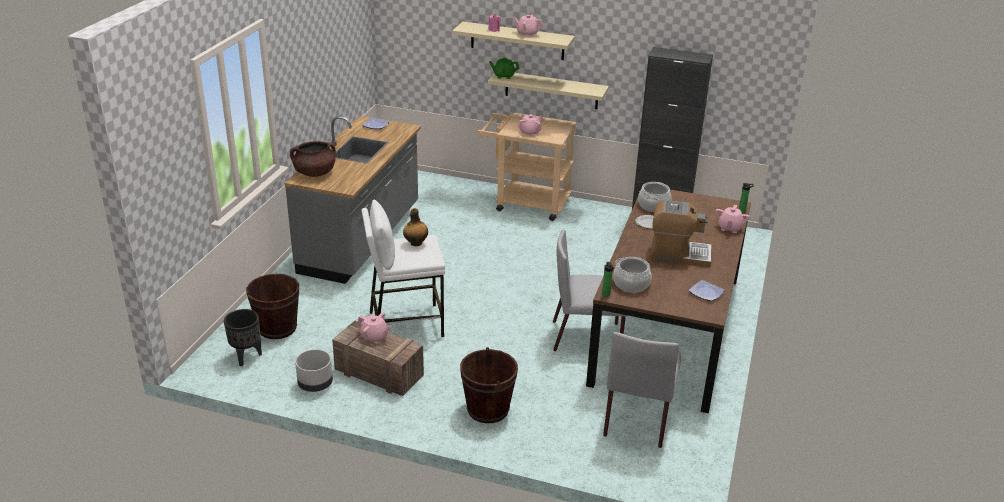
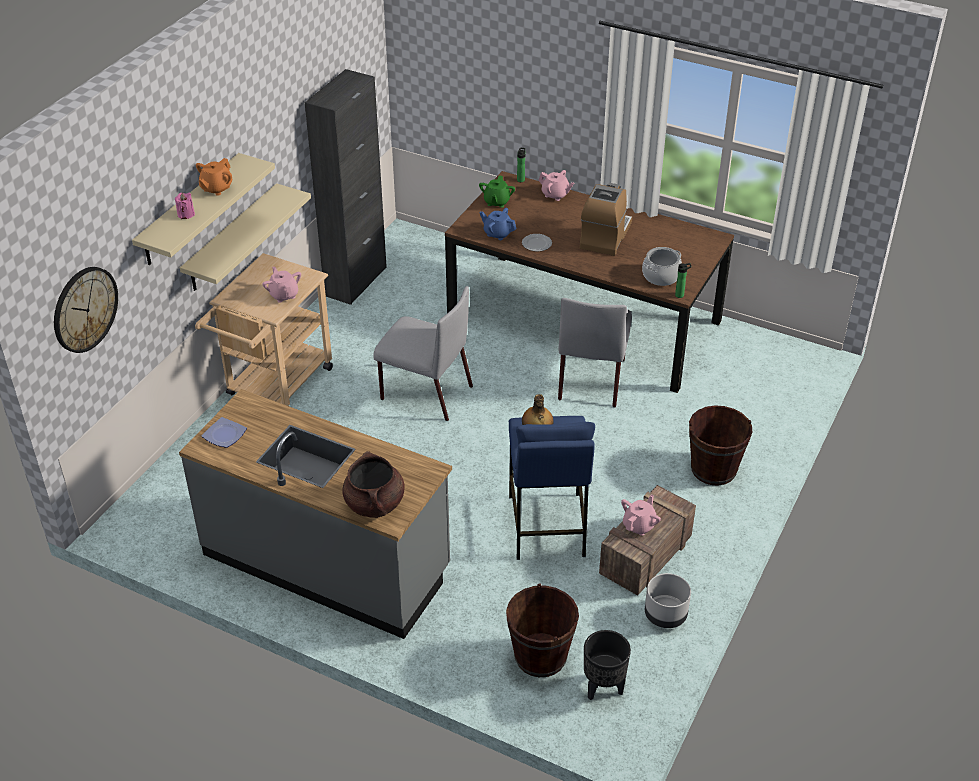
camera: 80 degrees left, 10 degrees up
(405, 323) = (546, 526): white stool -> blue stool
(415, 34) = (84, 309): none -> wall clock
(503, 76) = (207, 263): green teapot -> green teapot (496, 202)
(527, 34) = (216, 188): pink teapot -> orange teapot
(638, 416) = (725, 366): grey chair -> grey chair (425, 392)
(654, 206) = (497, 233): cooking pot -> blue teapot
(706, 293) = (679, 234): plate -> none

